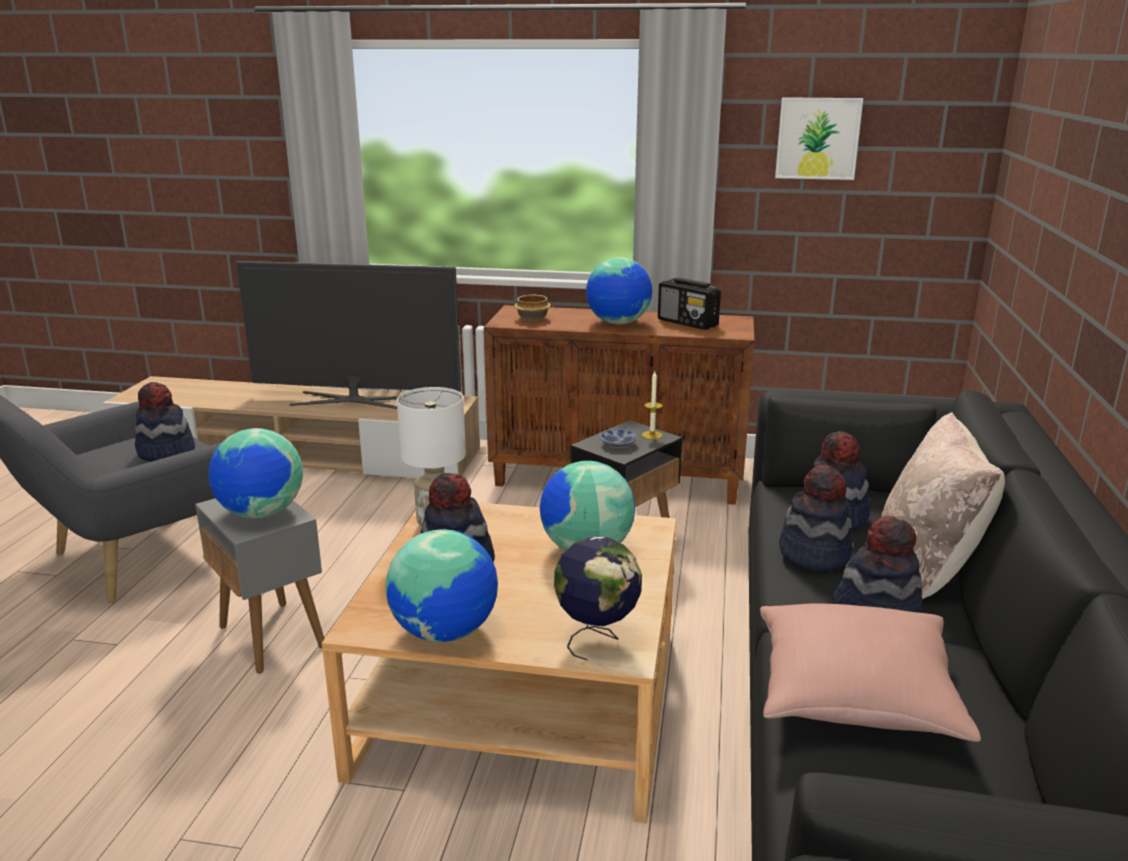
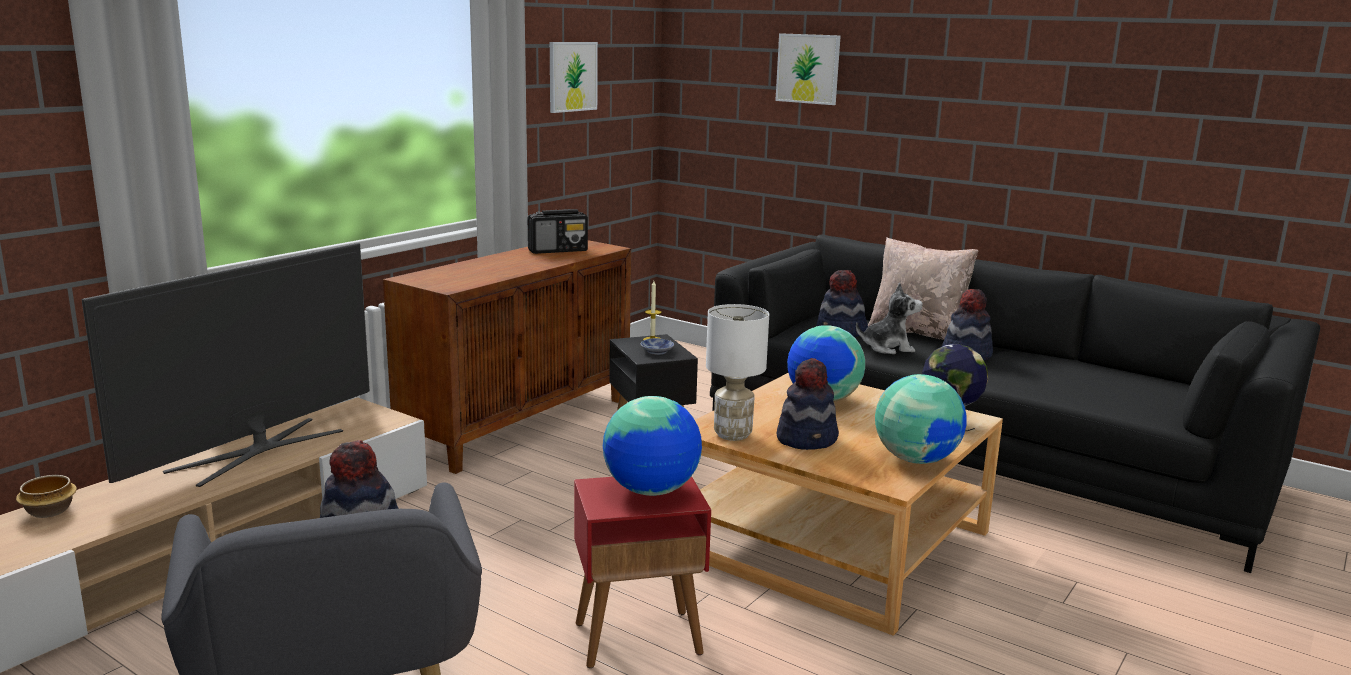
camera: 65 degrees left, 5 degrees down
(272, 637) = (639, 638): grey side table -> red side table
(533, 319) = (455, 279): bowl -> bowl (50, 511)
(618, 323) = (521, 263): globe -> none
(814, 553) = (888, 348): hat -> plush toy
(855, 694) = (1045, 378): pink pillow -> none
(1075, 145) = (808, 68): none -> picture

